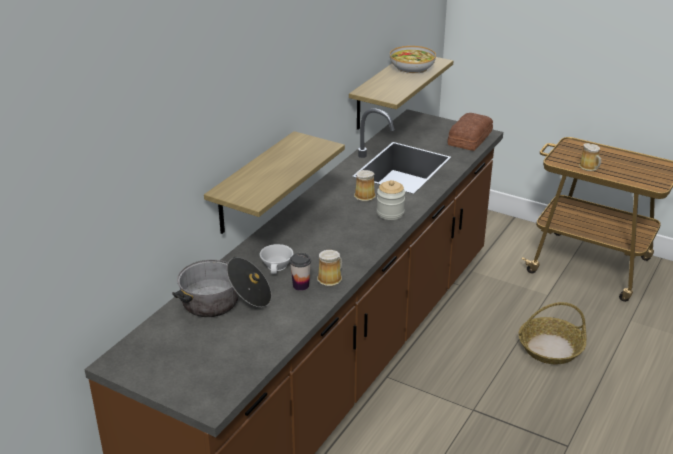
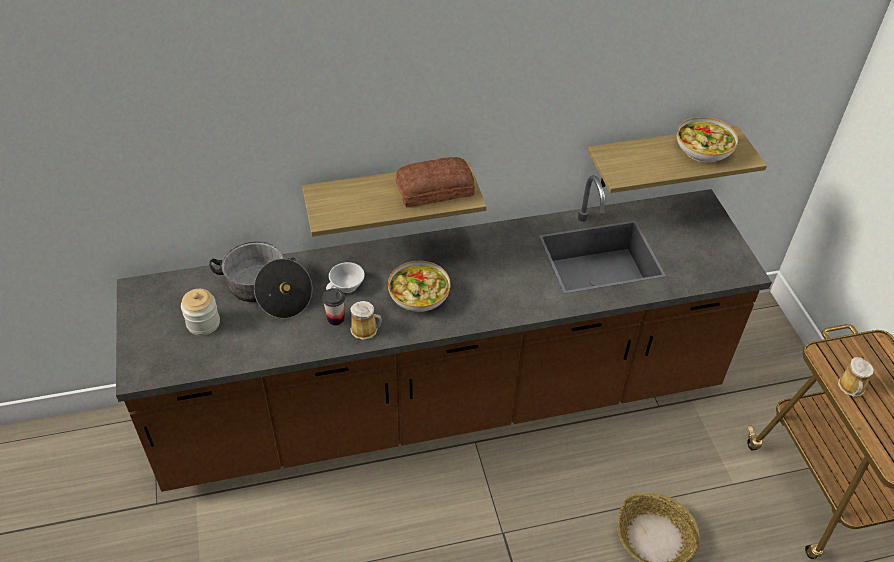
camera: 45 degrees right, 15 degrees up
(333, 243) = (419, 296): none -> bowl
(365, 195) = (518, 265): mug -> none
(390, 213) = (510, 300): jar -> jar (203, 323)
(468, 138) = (720, 265): bread -> bread (433, 189)

